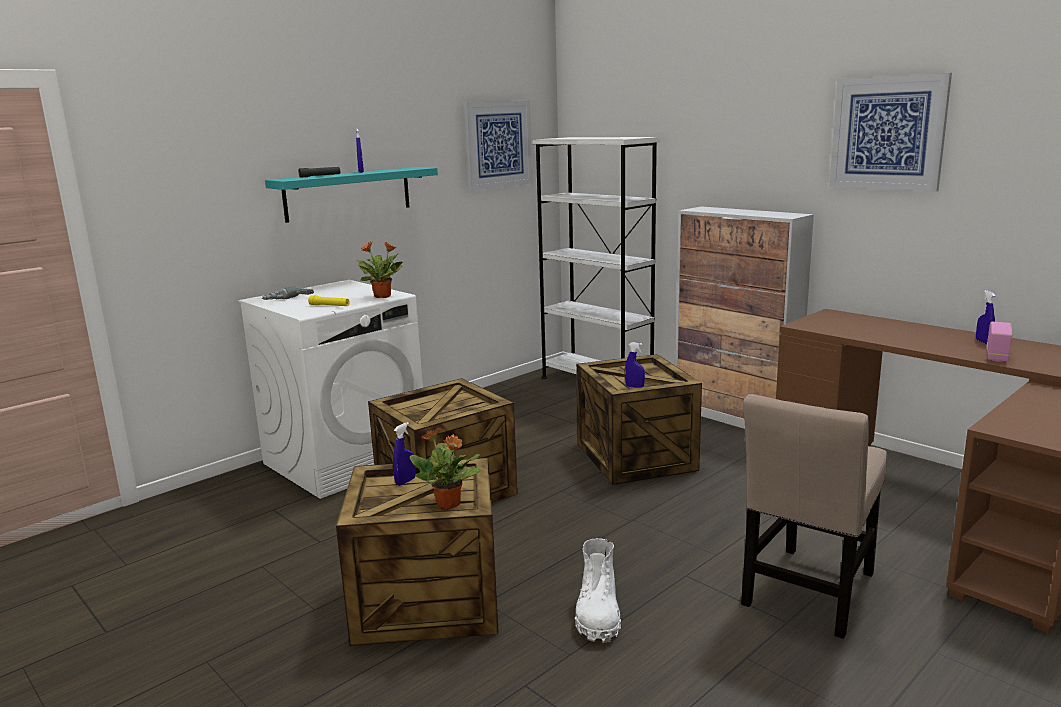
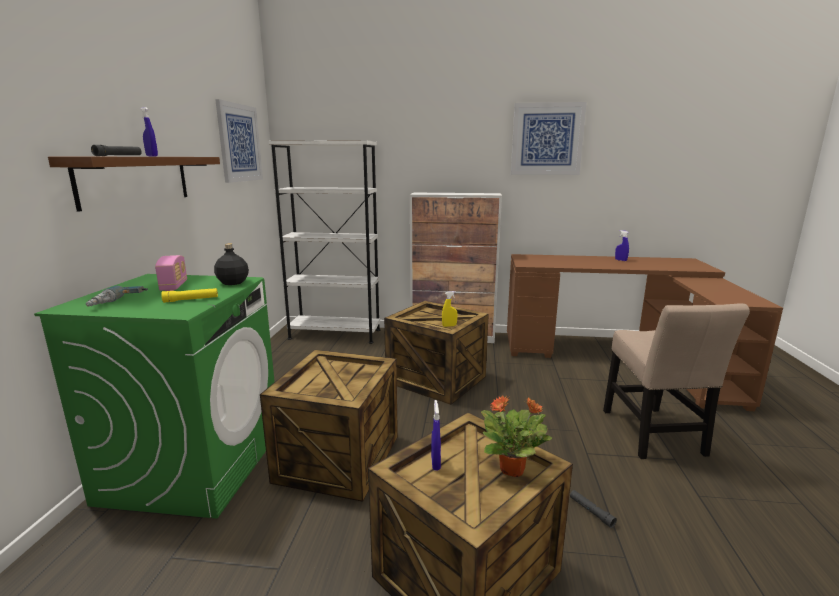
camera: 40 degrees left, 0 degrees up
(346, 460) = (195, 464): white washing machine -> green washing machine
(348, 193) = (136, 180): turquoise shelf -> brown shelf
(383, 296) = (233, 283): potted plant -> black bottle
(598, 615) = (591, 512): white boot -> black flashlight
(634, 387) = (449, 326): blue spray bottle -> yellow spray bottle
(997, 356) = (644, 266): radio -> radio (174, 286)

